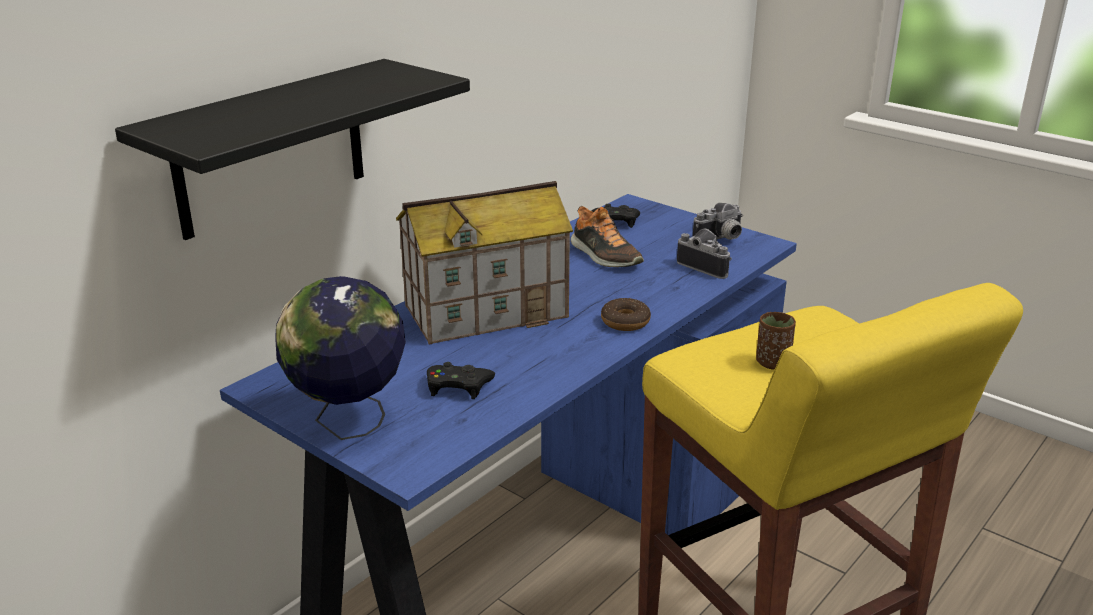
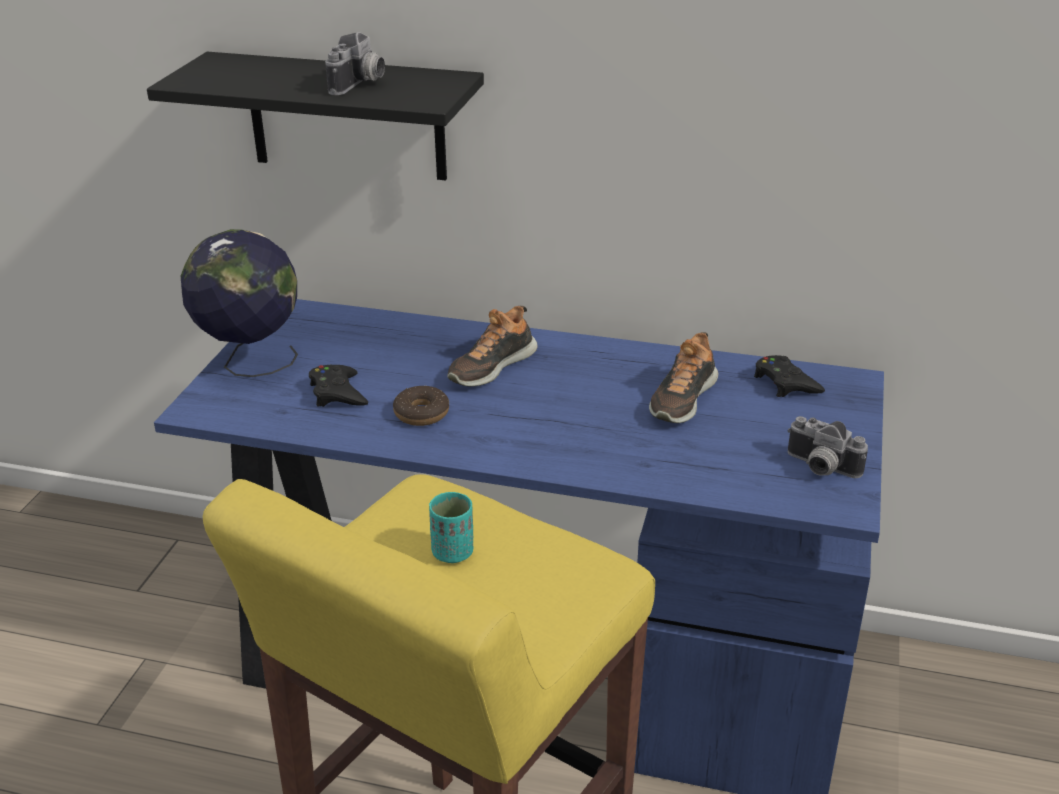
camera: 65 degrees right, 5 degrees up
(487, 310) = (491, 366): toy house -> shoe
(625, 322) = (532, 450): donut -> donut (421, 413)
(707, 266) = (727, 474): camera -> camera (360, 84)
(772, 363) = (453, 553): brown cup -> turquoise cup

